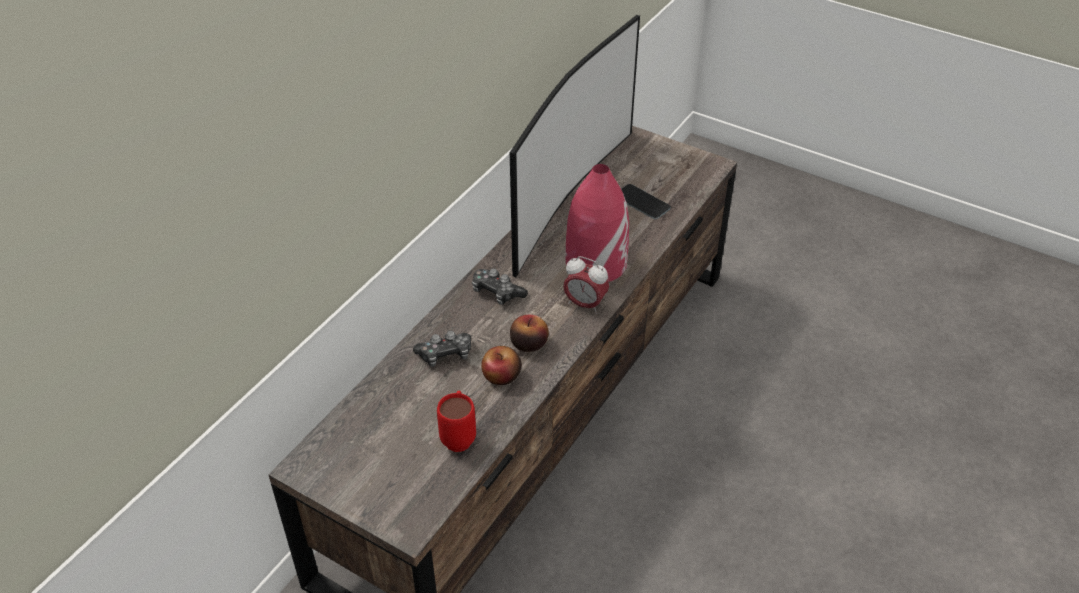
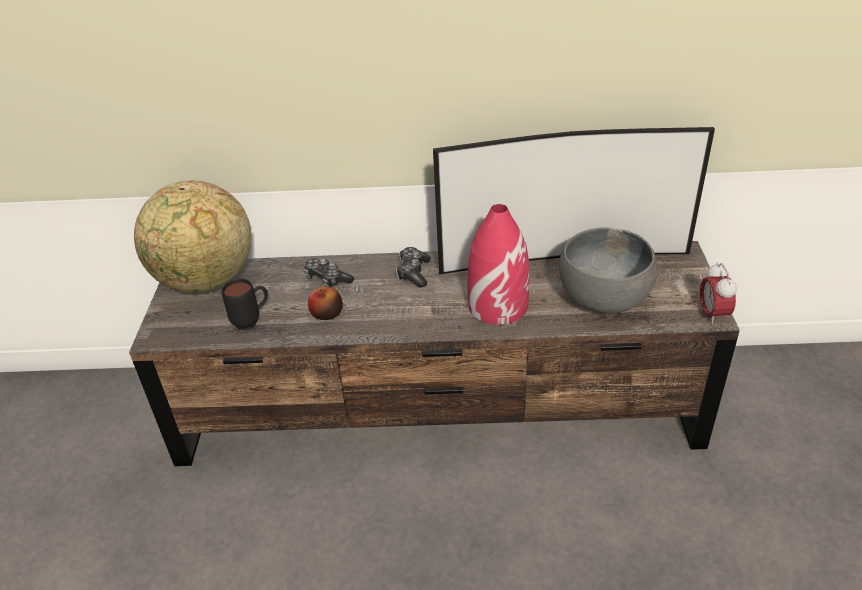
camera: 60 degrees right, 5 degrees down
(348, 451) = (206, 281): none -> globe
(459, 436) = (252, 321): red mug -> black mug
(529, 343) = (372, 311): apple -> none
(585, 304) = (443, 320): alarm clock -> alarm clock (712, 315)
(642, 202) = (604, 297): phone -> grey bowl

